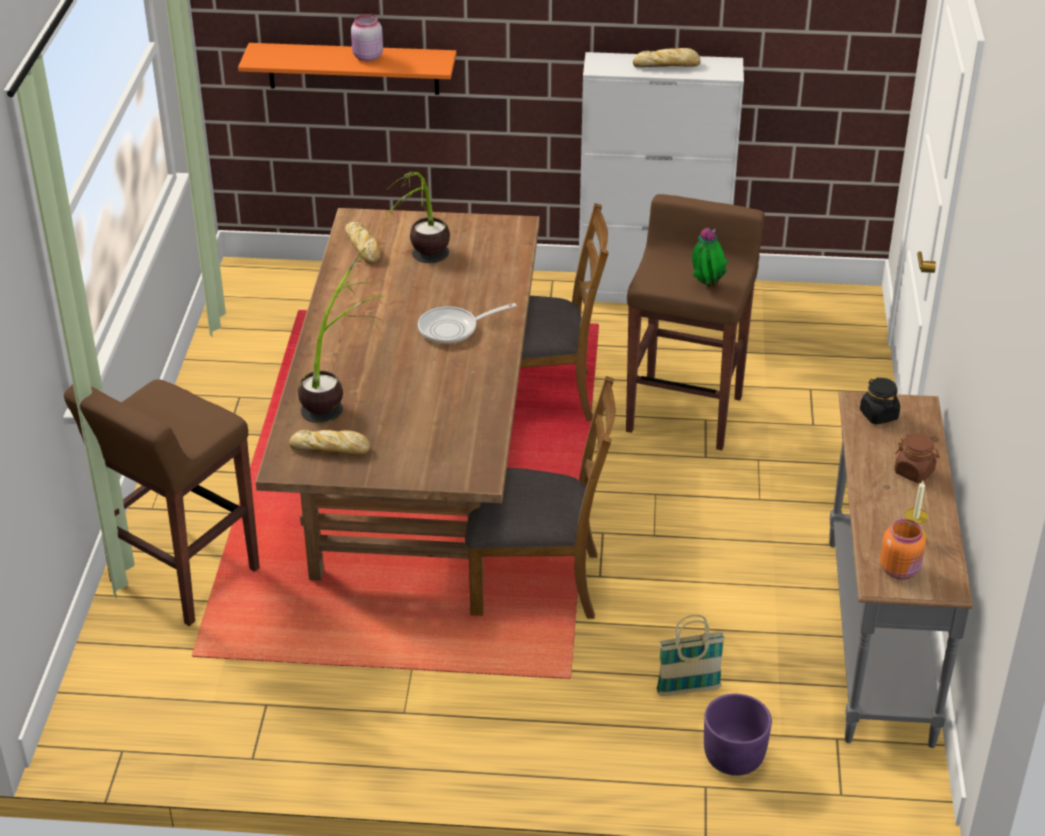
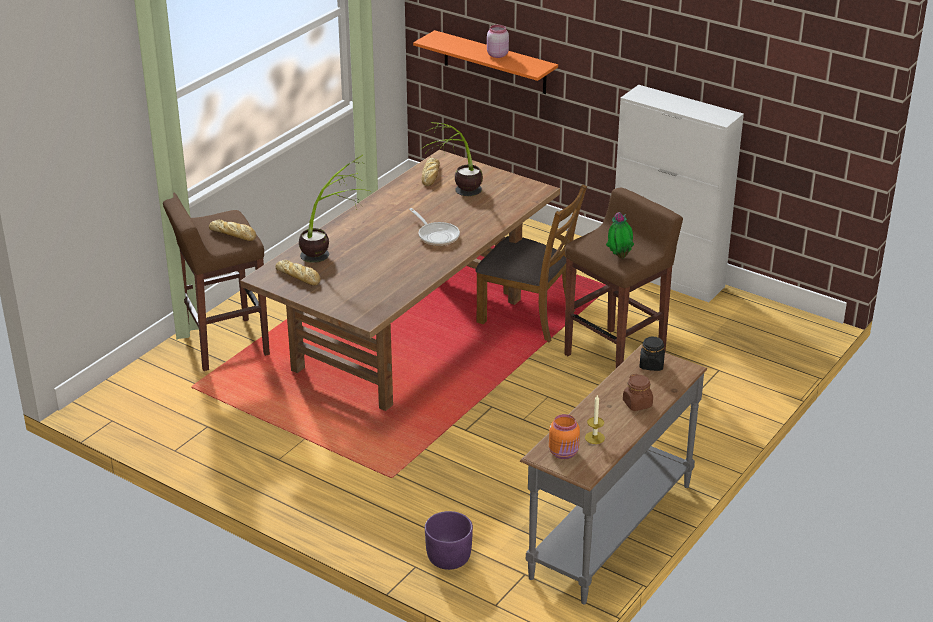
camera: 30 degrees right, 5 degrees down
(453, 329) = (436, 235): frying pan -> frying pan turned 135 degrees counterclockwise
(537, 582) = (423, 419): brown chair -> none
(667, 64) = (685, 105): bread -> bread (233, 234)
(688, 690) = (457, 511): basket -> none

